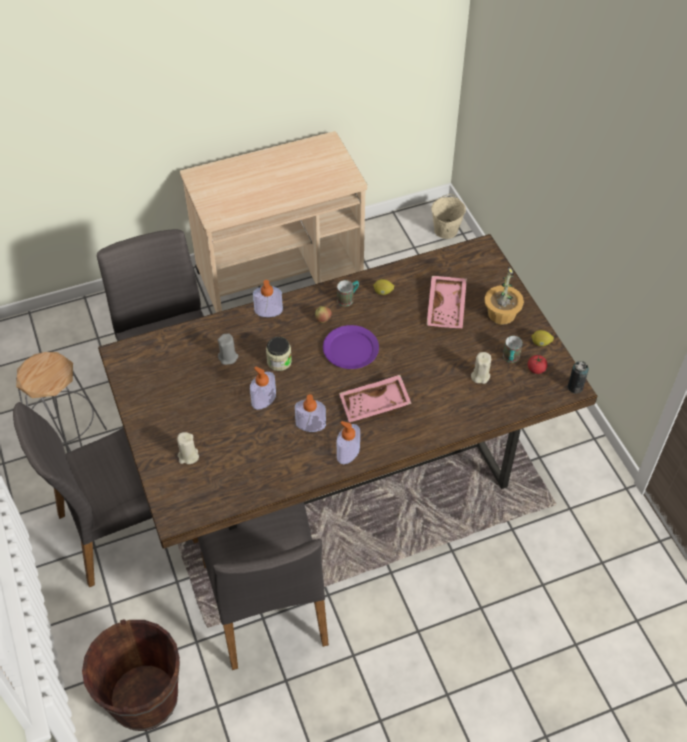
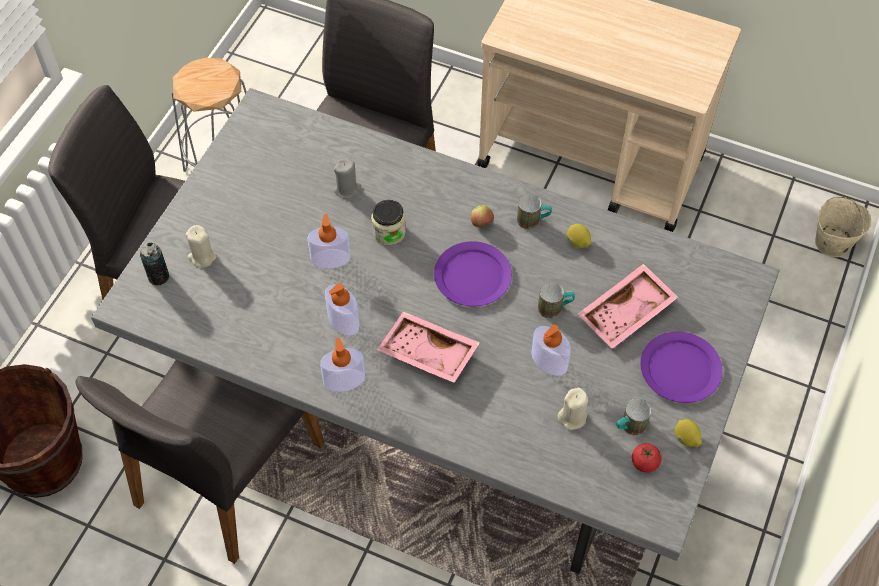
camera: 45 degrees right, 5 degrees up
(268, 311) = (439, 172): soap dispenser -> soap dispenser (549, 361)
(342, 466) = (438, 405): brown dining table -> grey dining table
(410, 332) = (555, 308): none -> mug
(501, 313) = (680, 368): potted plant -> purple plate
(575, 387) = (665, 521): can -> can (158, 277)

